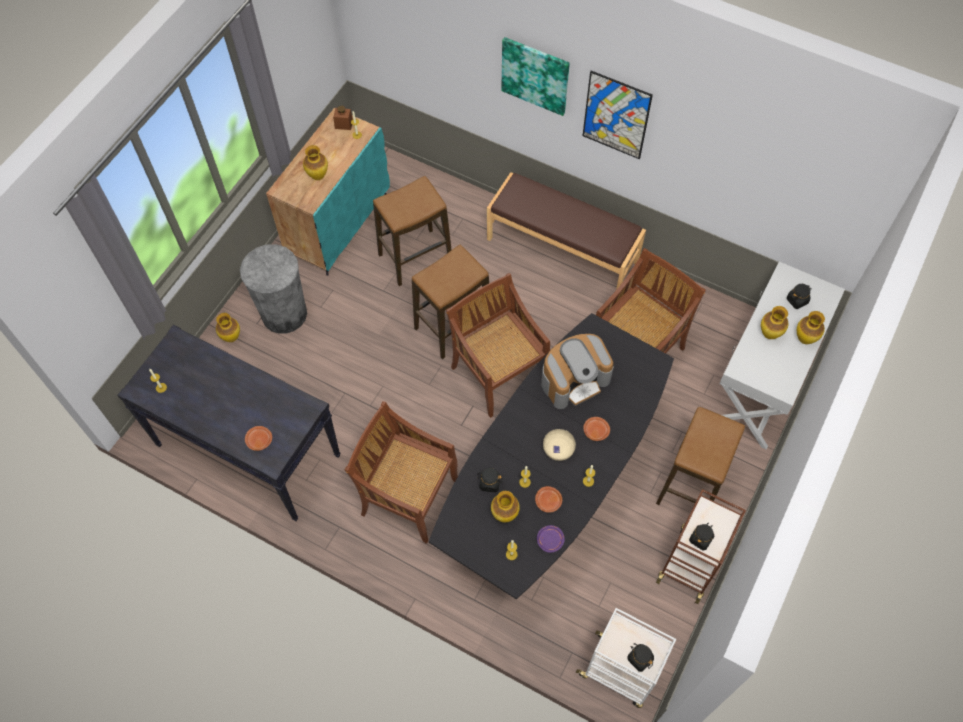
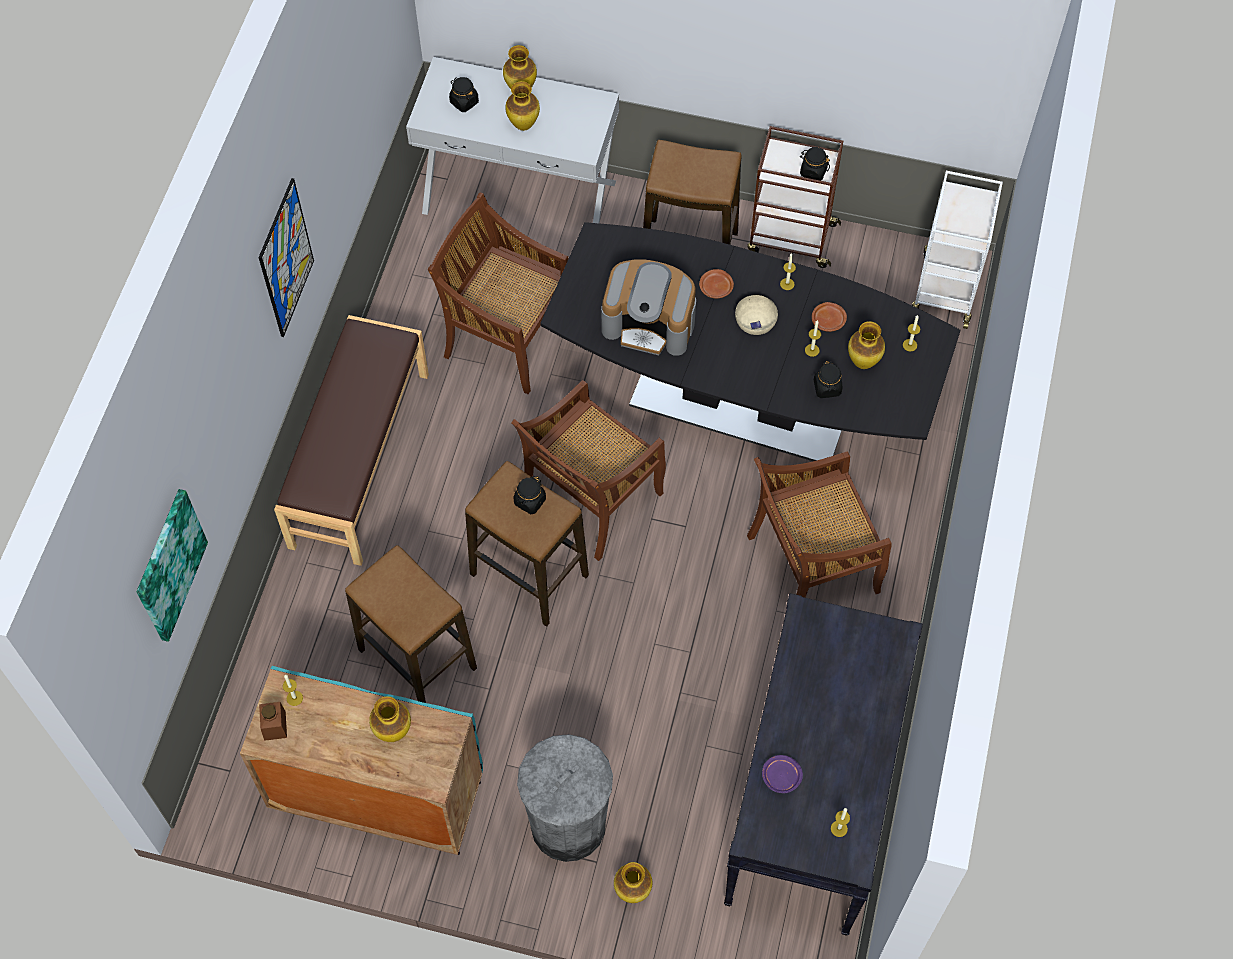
camera: 105 degrees left, 0 degrees up
(259, 440) = (874, 664): brown plate -> none
(408, 496) = (810, 565): brown chair -> brown chair turned 60 degrees clockwise
(535, 75) = (237, 362): picture -> picture (169, 565)
(550, 540) = (877, 309): purple plate -> purple plate (781, 776)
(574, 380) = (650, 323): coffee machine -> coffee machine turned 150 degrees clockwise
(639, 659) = (974, 208): black jar -> black jar (530, 501)

